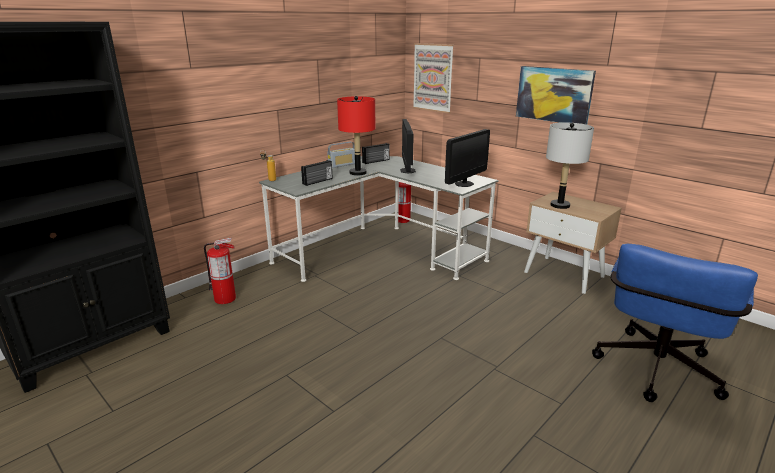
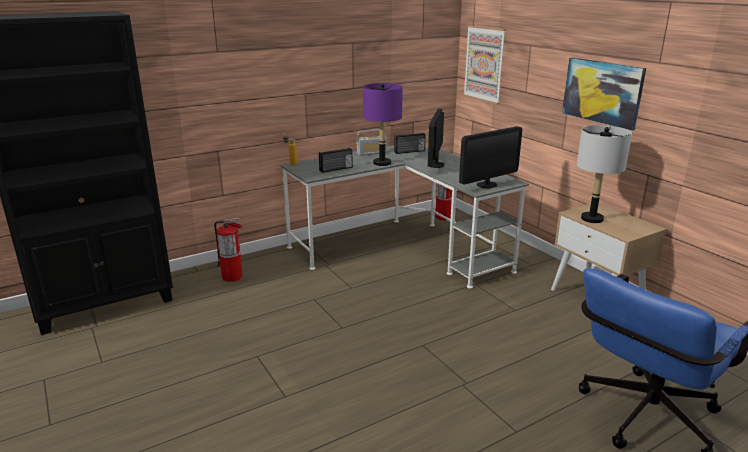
camera: 15 degrees right, 0 degrees up
(358, 173) = (382, 163): red table lamp -> purple table lamp

